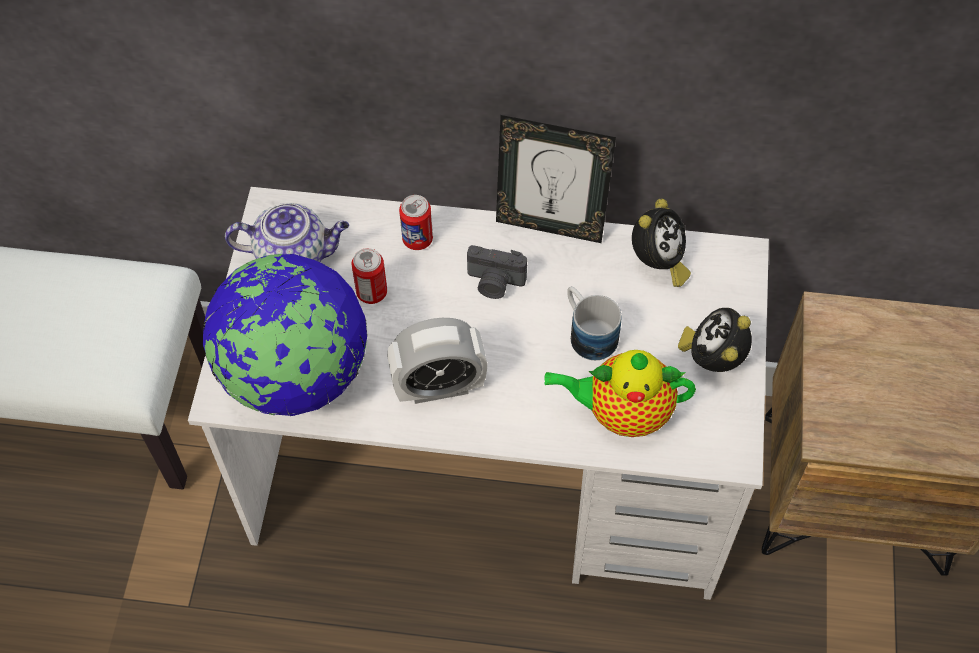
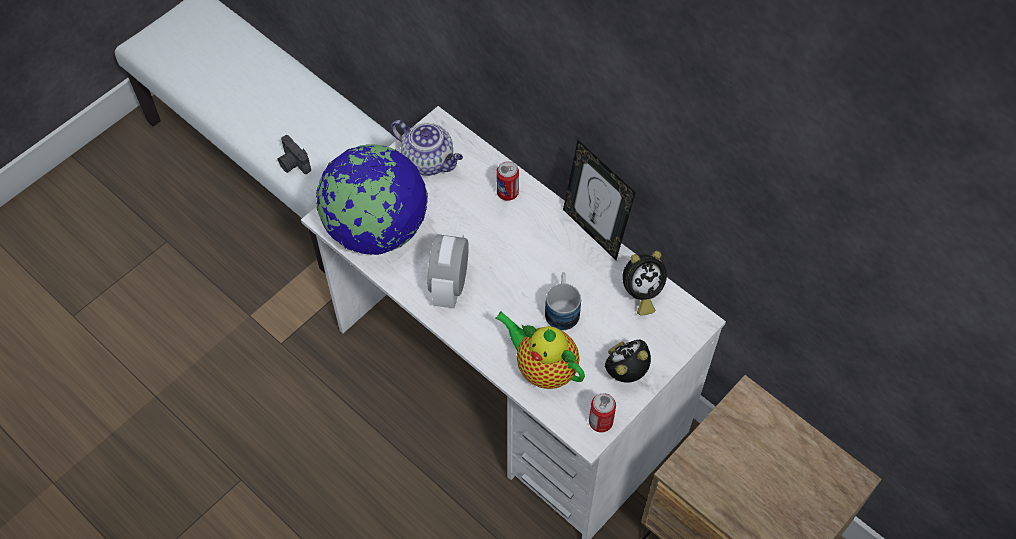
camera: 35 degrees right, 0 degrees up
(372, 292) = (456, 208): can -> can (600, 422)
(439, 386) = (450, 286): alarm clock -> alarm clock turned 75 degrees clockwise
(494, 283) = (531, 246): camera -> camera (293, 164)

